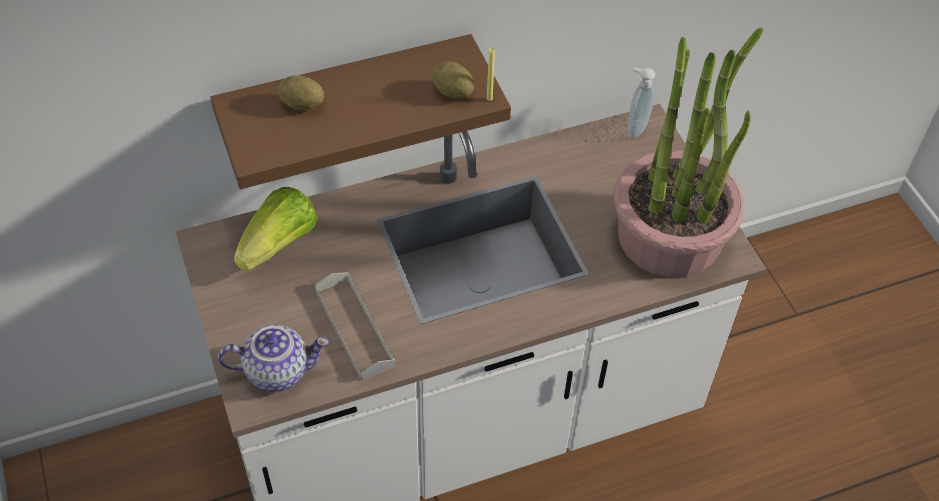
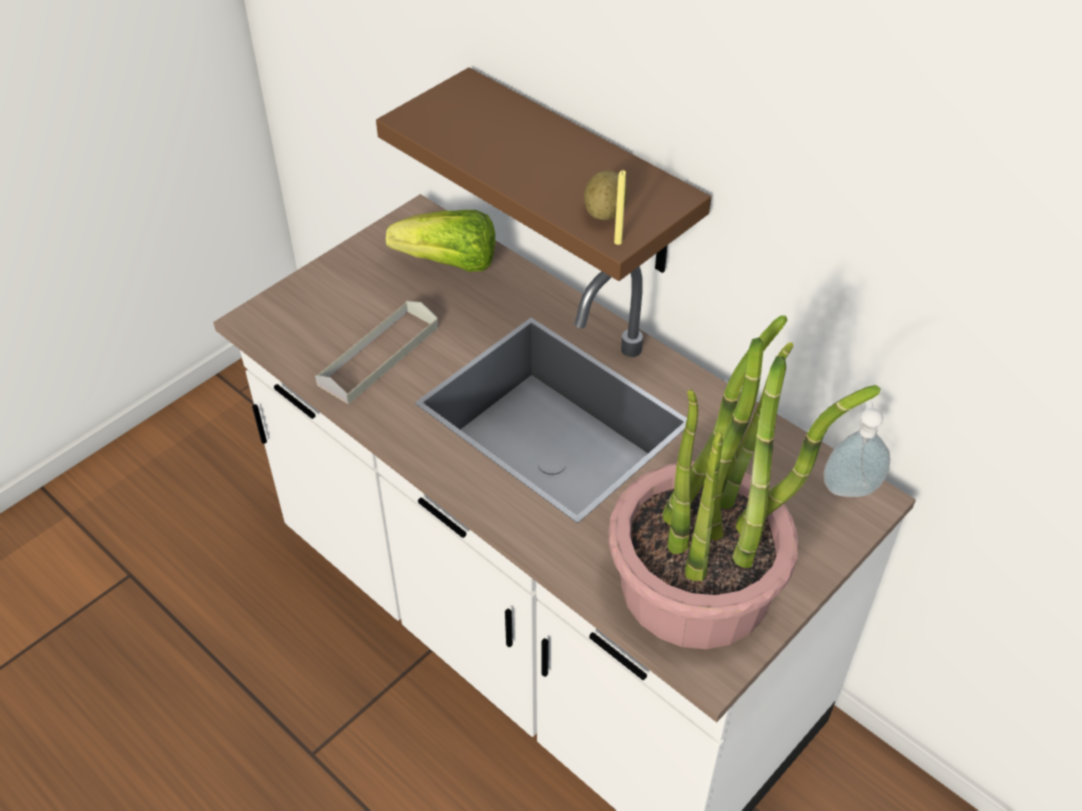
camera: 65 degrees right, 5 degrees down
(278, 370) = (298, 322): teapot -> none
(302, 104) = (500, 121): potato -> none

